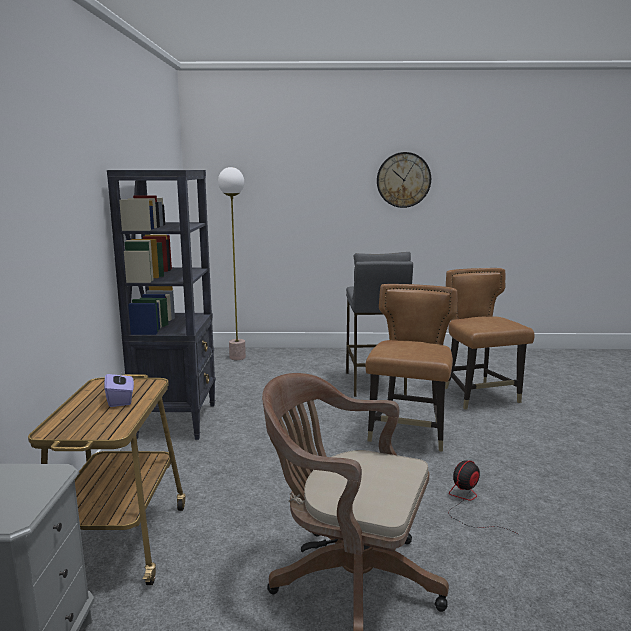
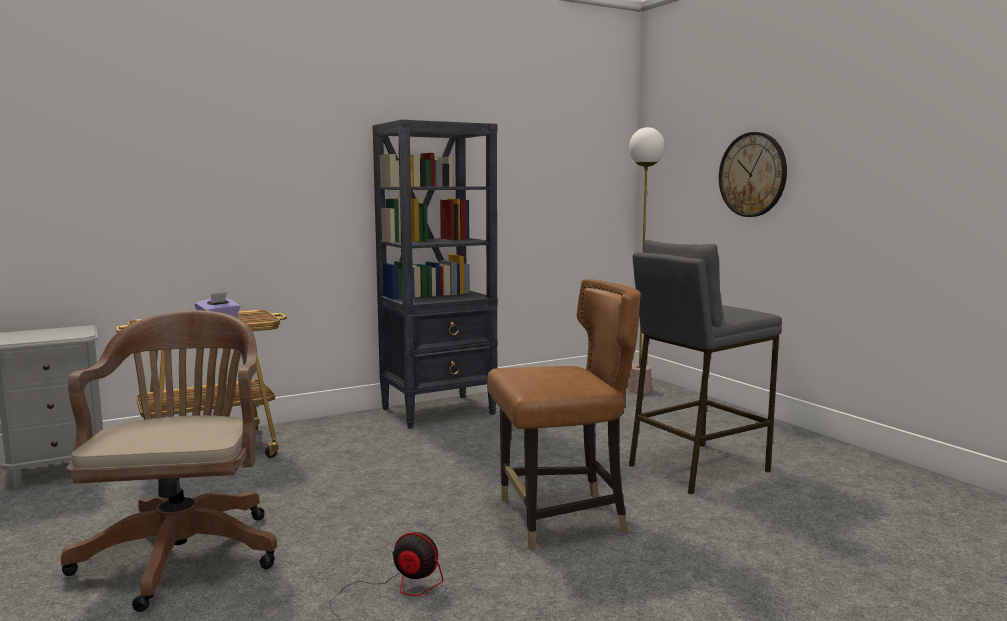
camera: 60 degrees right, 5 degrees down
(403, 180) = (905, 133): wall clock -> wall clock (752, 174)
(479, 396) = (795, 547): brown chair -> none

